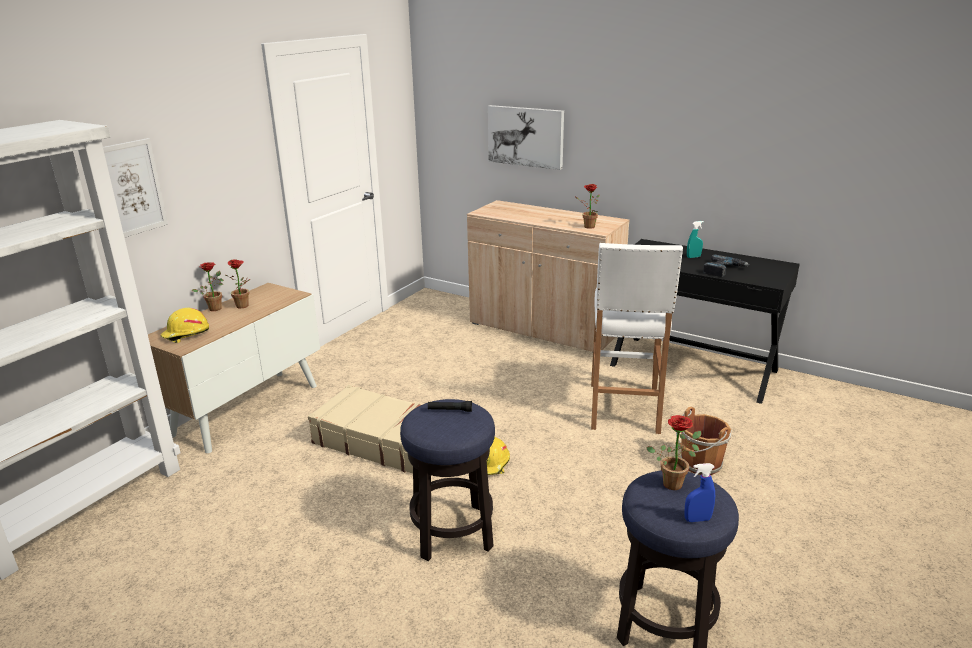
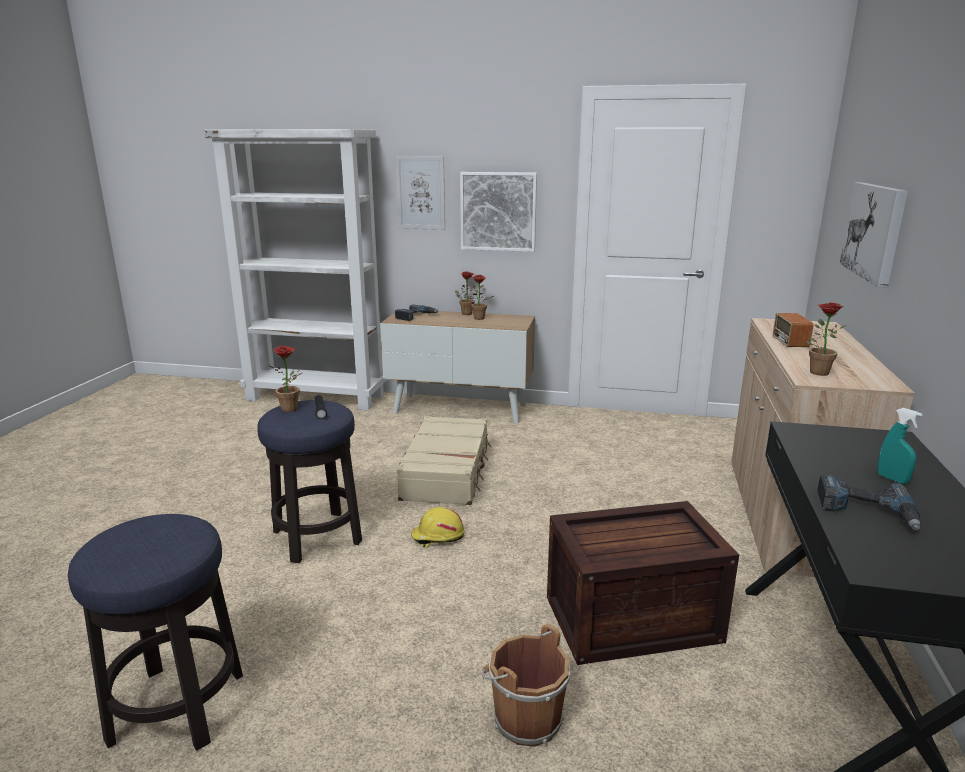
camera: 70 degrees right, 5 degrees down
(186, 334) = (416, 316): yellow hard hat -> power drill
(215, 187) = (498, 211): none -> picture
(519, 214) = (797, 336): none -> radio
(624, 408) = (629, 619): white stool -> crate
(674, 482) = (177, 535): potted plant -> potted plant (292, 409)
(697, 519) = (97, 555): blue spray bottle -> none

